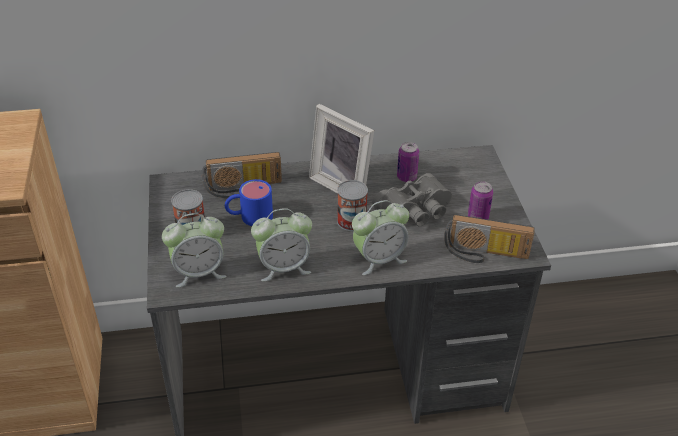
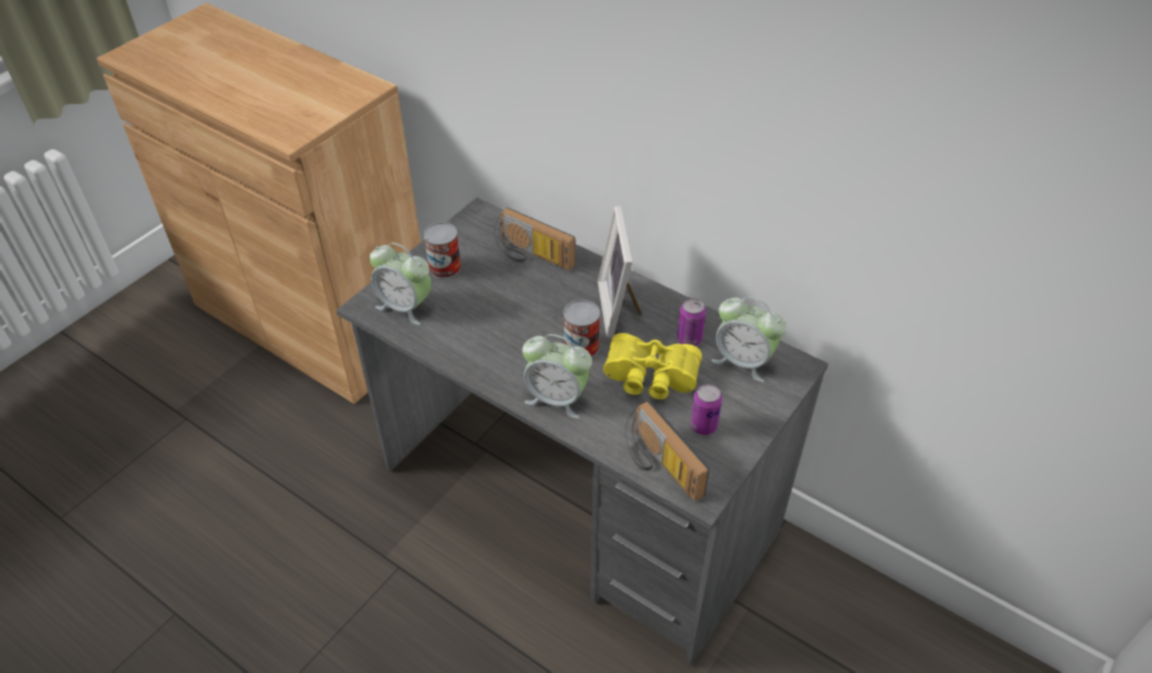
camera: 45 degrees right, 5 degrees up
(249, 217) = (503, 285): blue mug -> none
(283, 267) = (471, 348): alarm clock -> alarm clock (743, 361)
(416, 212) = (650, 379): grey binoculars -> yellow binoculars

